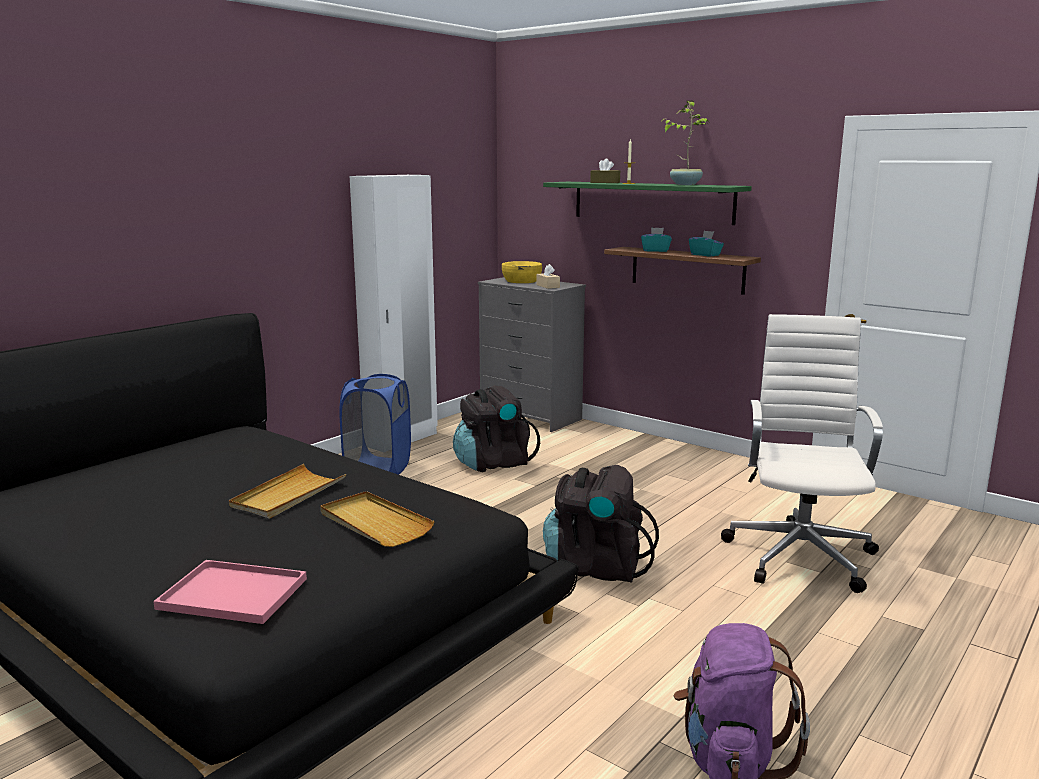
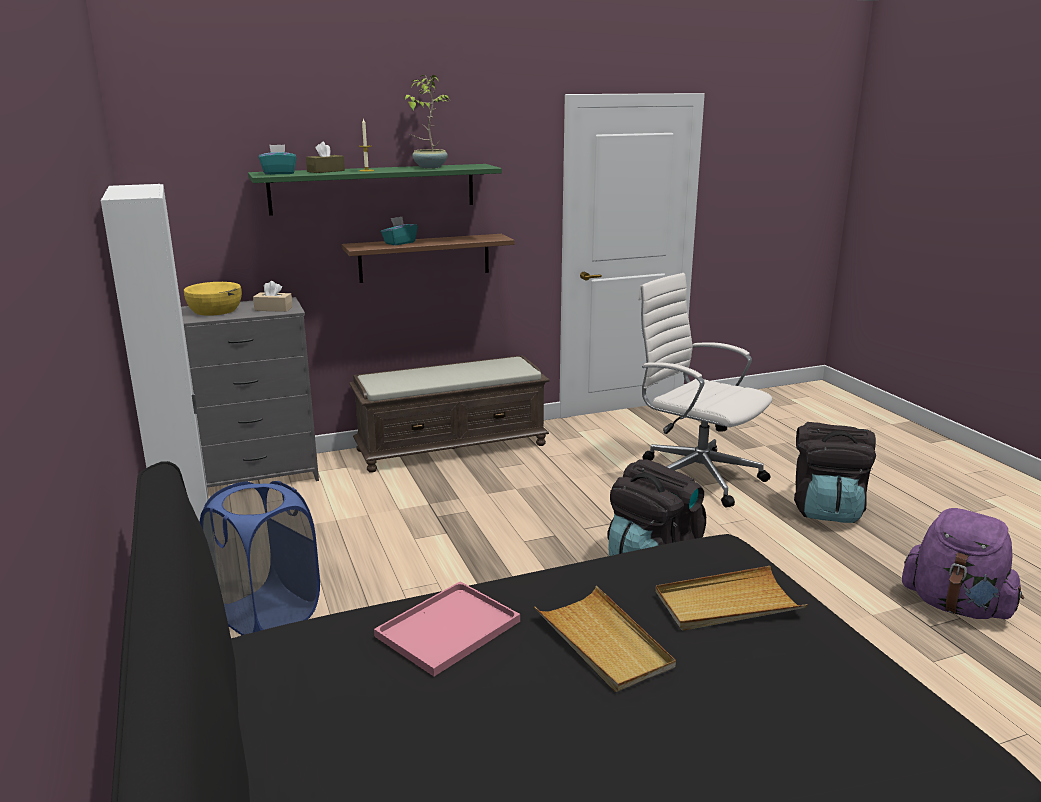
camera: 60 degrees left, 5 degrees up
(230, 594) = (878, 729): pink tray -> pink tray (447, 630)
(493, 463) = (357, 537): black backpack -> black backpack (826, 510)
(673, 451) = (452, 446): none -> brown bench
(705, 255) = (459, 239): turquoise tissue box -> turquoise tissue box (279, 173)

